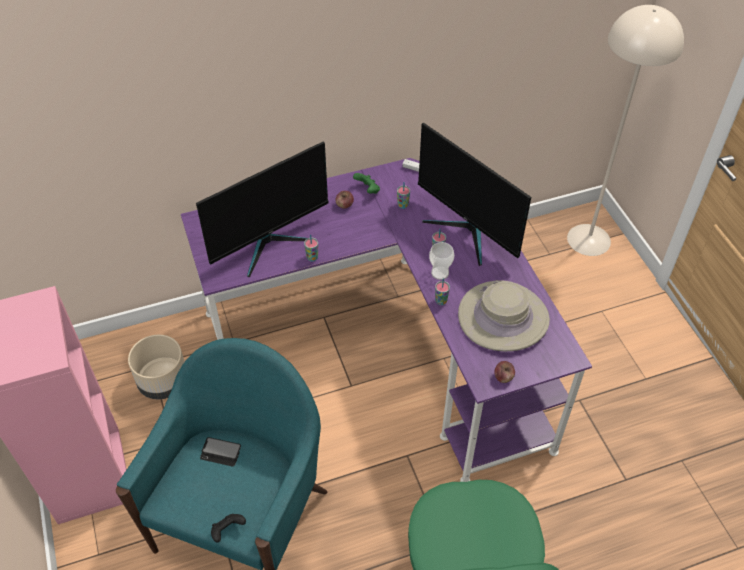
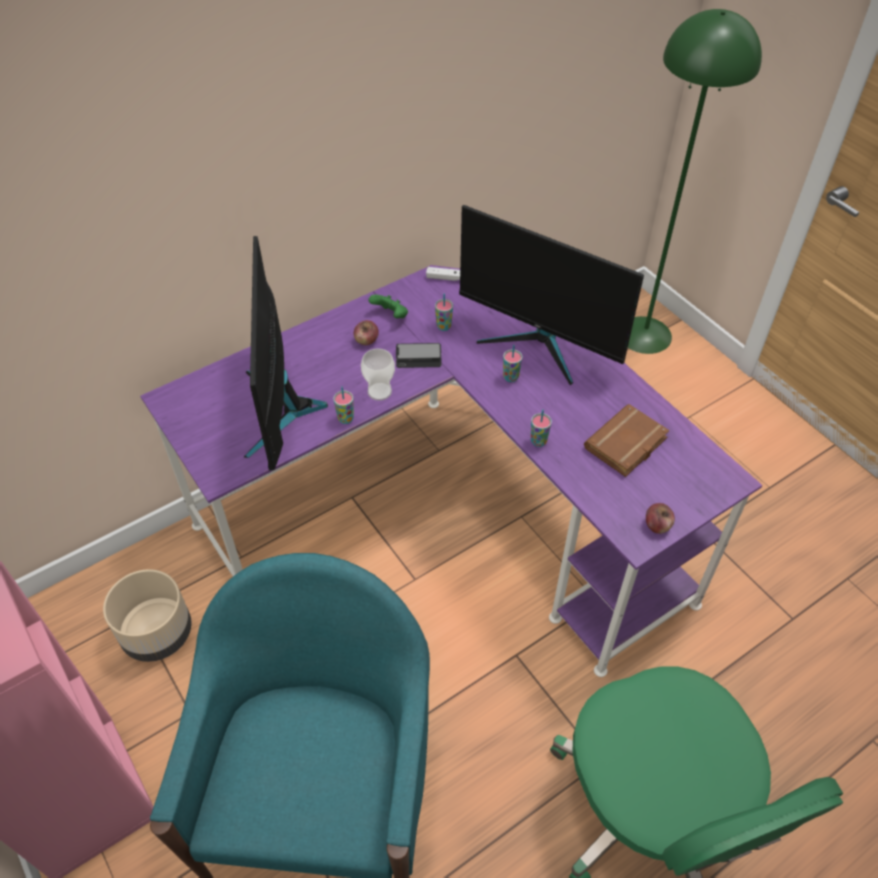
camera: 15 degrees left, 0 degrees up
(220, 452) = (285, 722): phone -> phone (418, 356)
(228, 531) = (330, 839): black game controller -> none
(270, 243) = (281, 411): monitor -> monitor turned 135 degrees clockwise
(440, 273) = (523, 404): cup -> cup (379, 391)
(503, 317) = (626, 446): beige hat -> brown book
(589, 239) = (645, 334): beige floor lamp -> green floor lamp

